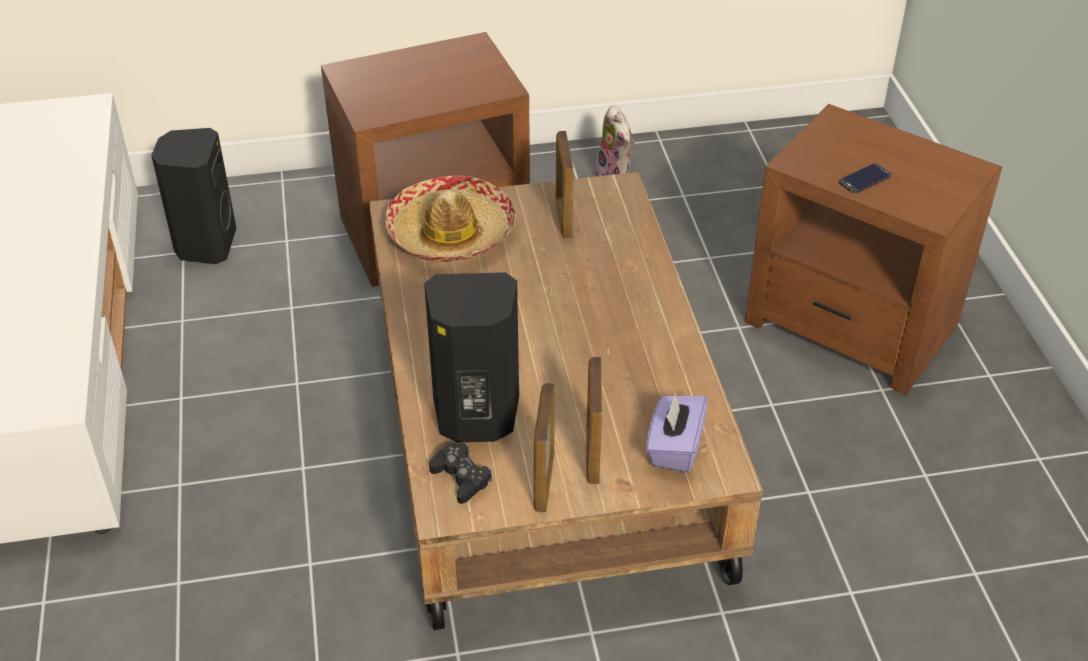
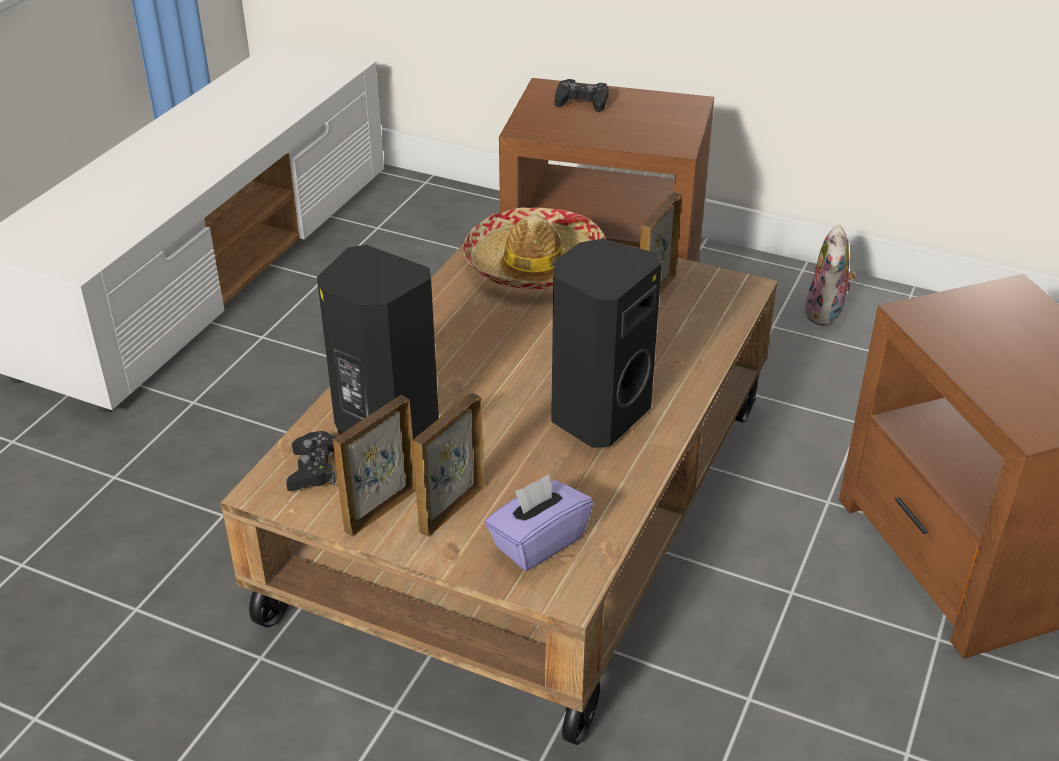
camera: 35 degrees right, 5 degrees down
(205, 245) = (399, 228): black speaker -> black speaker (596, 414)
(388, 74) = (582, 102): none -> black game controller
(864, 179) = (985, 359): phone -> none

